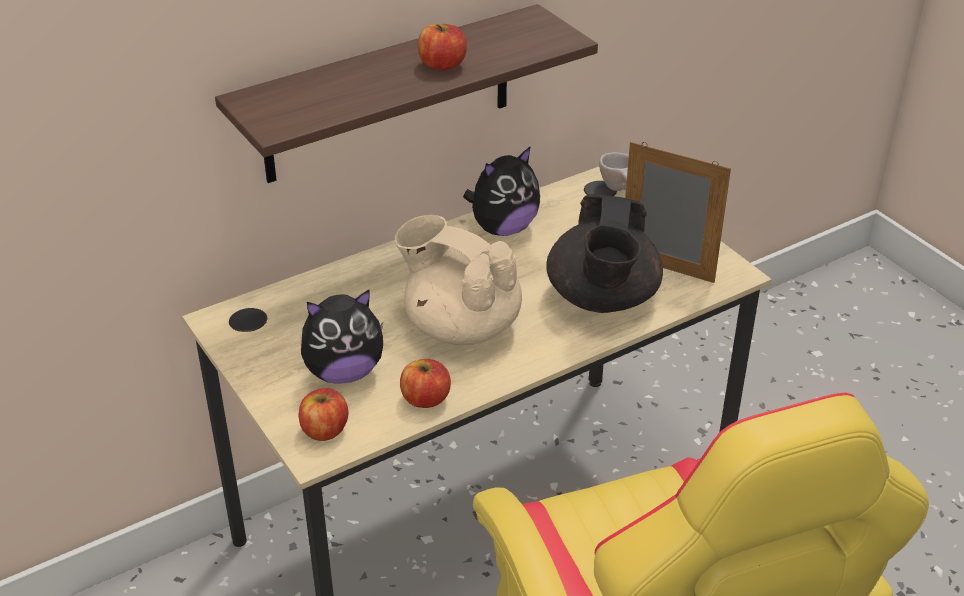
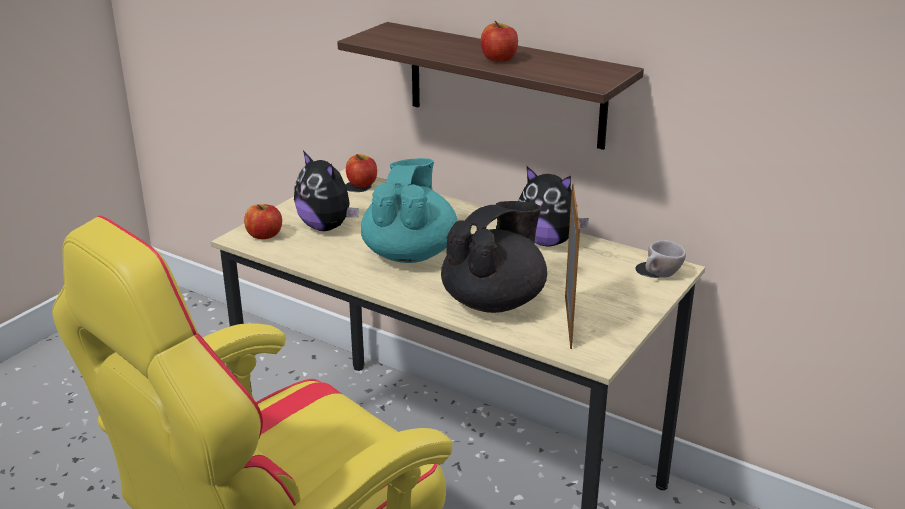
camera: 65 degrees right, 10 degrees down
(425, 399) = (318, 260): apple -> apple (362, 184)
(461, 325) = (410, 253): beige teapot -> turquoise teapot
(602, 299) = (494, 301): black teapot -> black teapot turned 150 degrees clockwise

